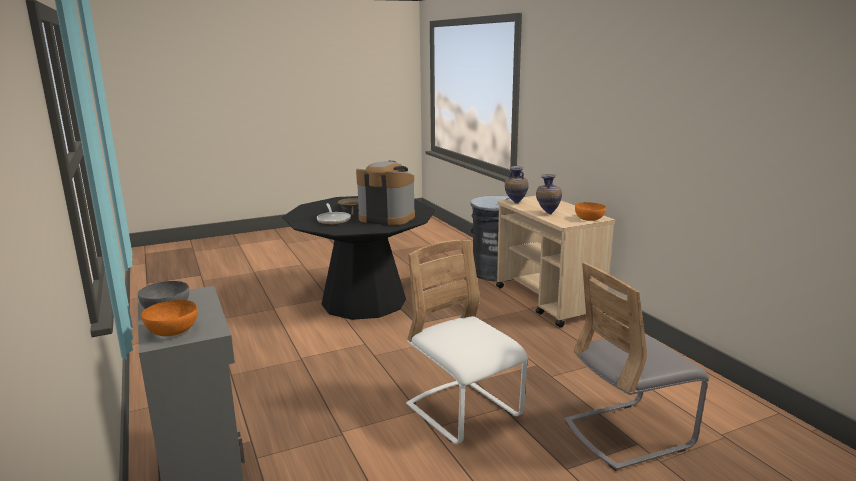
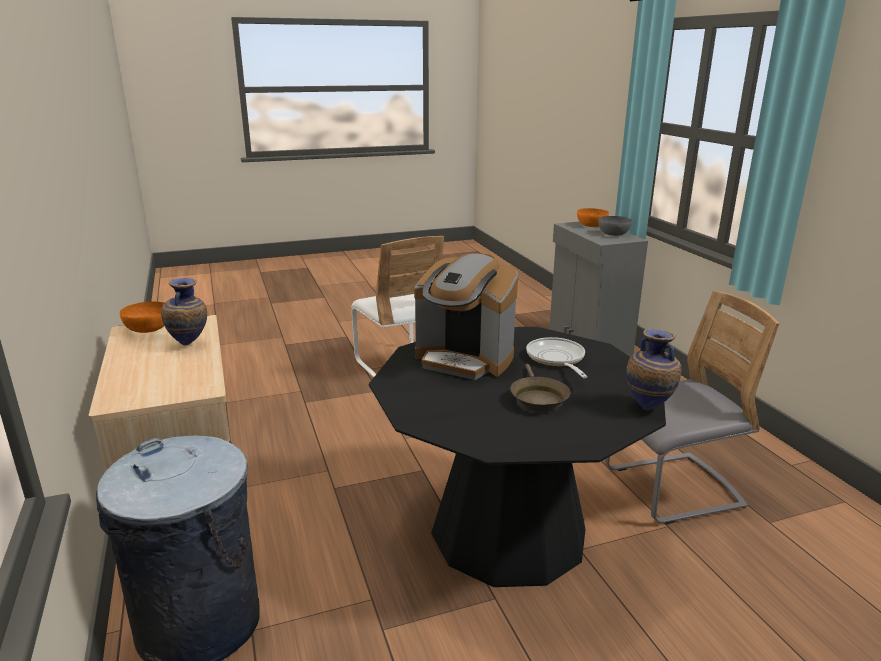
camera: 175 degrees left, 5 degrees up
(515, 203) = (202, 380): vase -> vase (649, 407)
(628, 433) = (284, 349): grey chair -> grey chair (672, 489)

